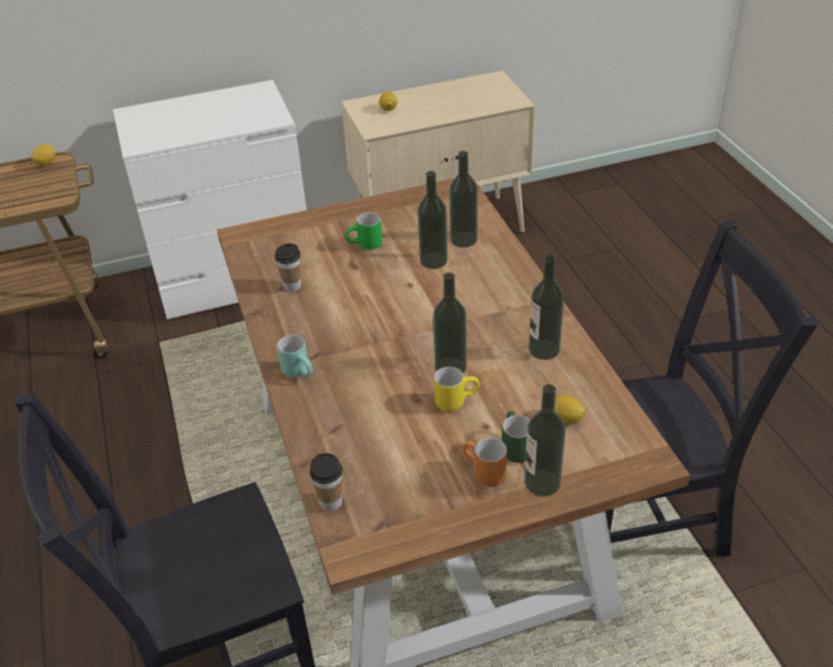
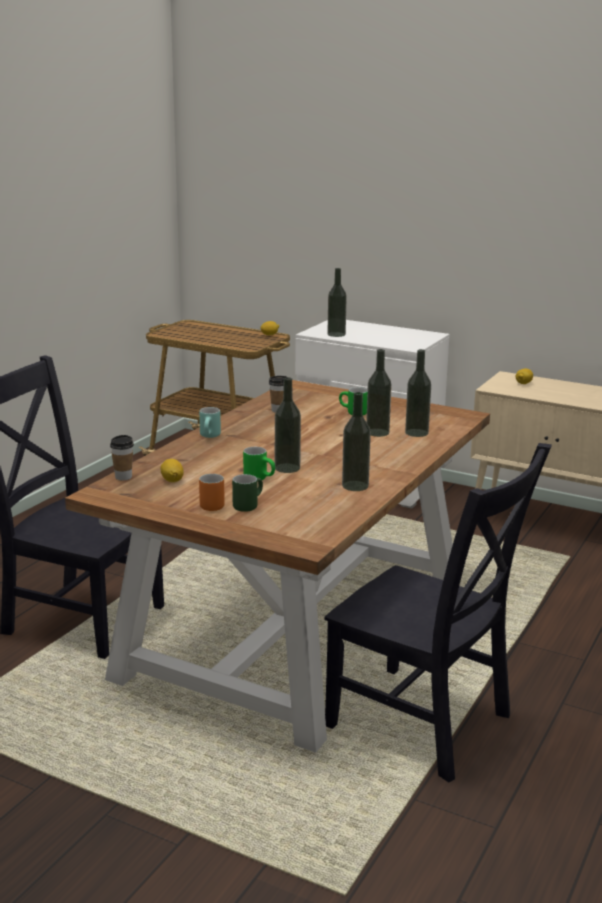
camera: 45 degrees right, 20 degrees down
(456, 400) = (260, 478): yellow mug -> green mug
(542, 482) = (231, 522): bottle -> bottle (336, 334)
(565, 419) = (300, 511): lemon -> lemon (172, 480)

